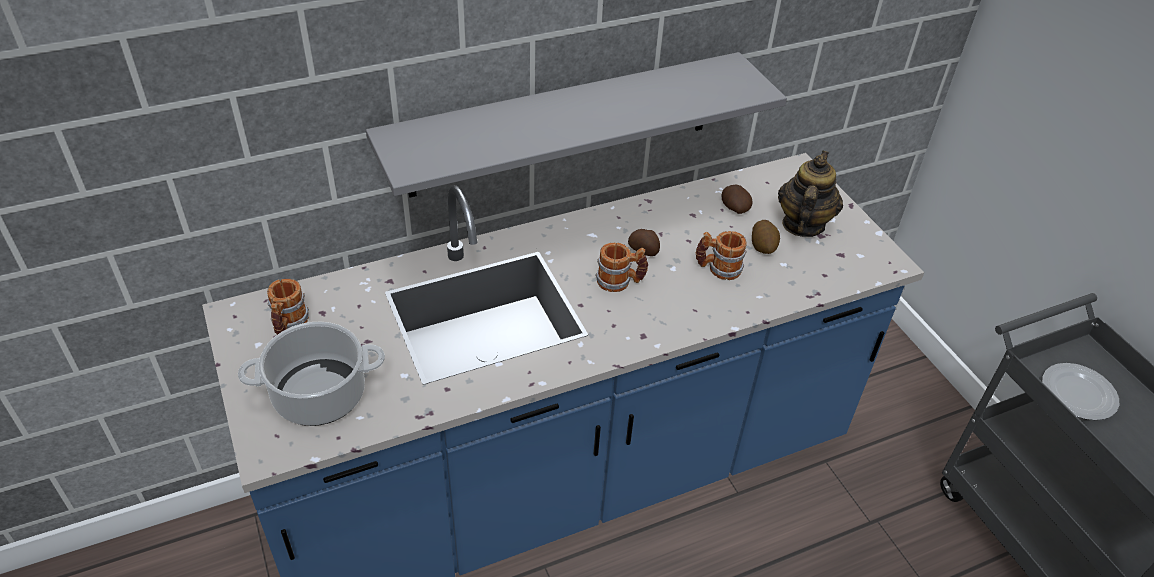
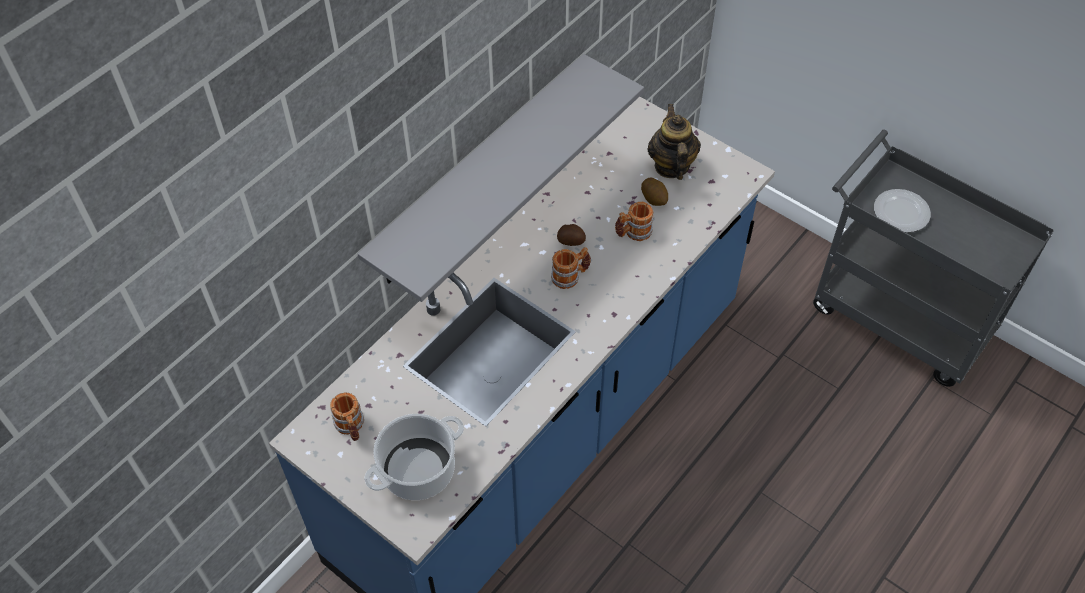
camera: 25 degrees left, 10 degrees up
(734, 208) = (614, 172): potato -> none

